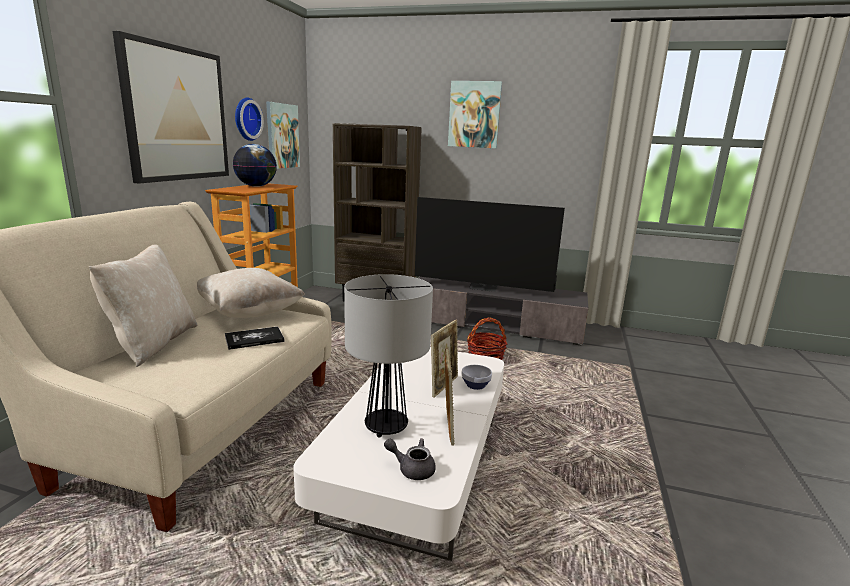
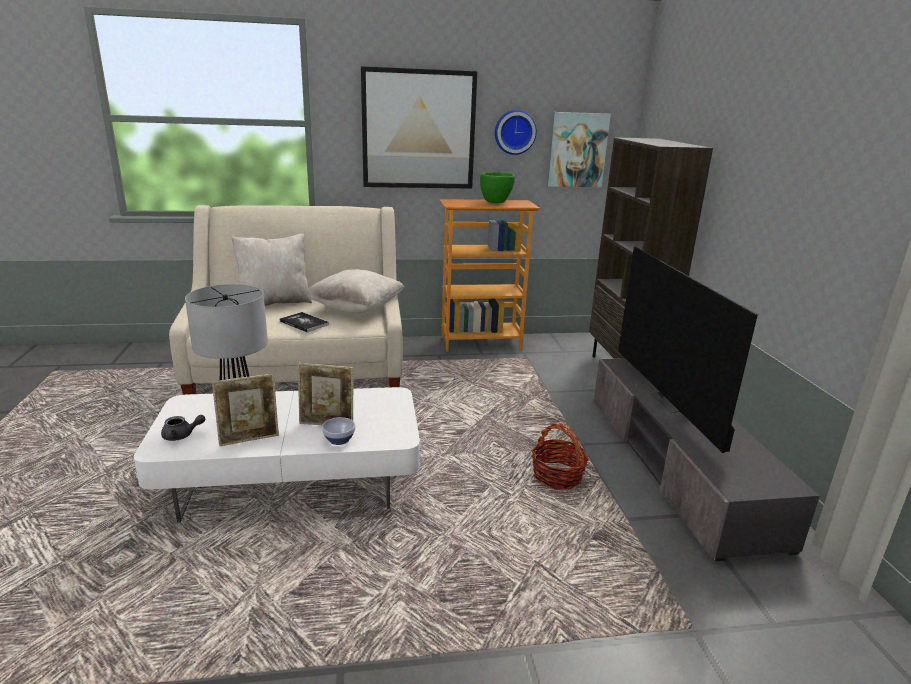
camera: 65 degrees right, 5 degrees up
(256, 186) = (496, 202): globe -> green bowl
(412, 468) = (182, 435): grey teapot -> grey teapot turned 90 degrees clockwise
(474, 115) = (773, 132): picture -> none

